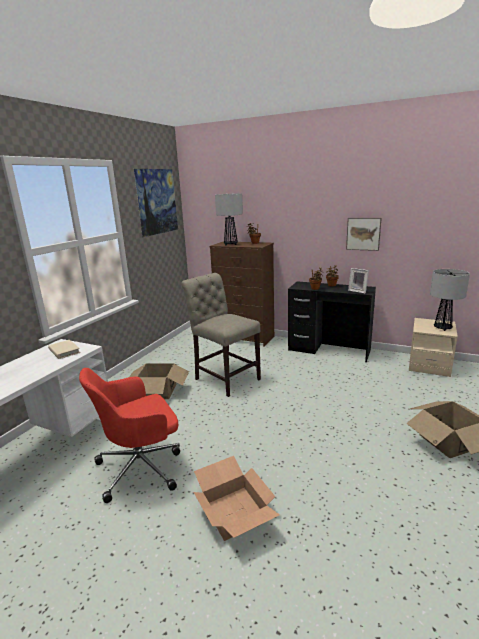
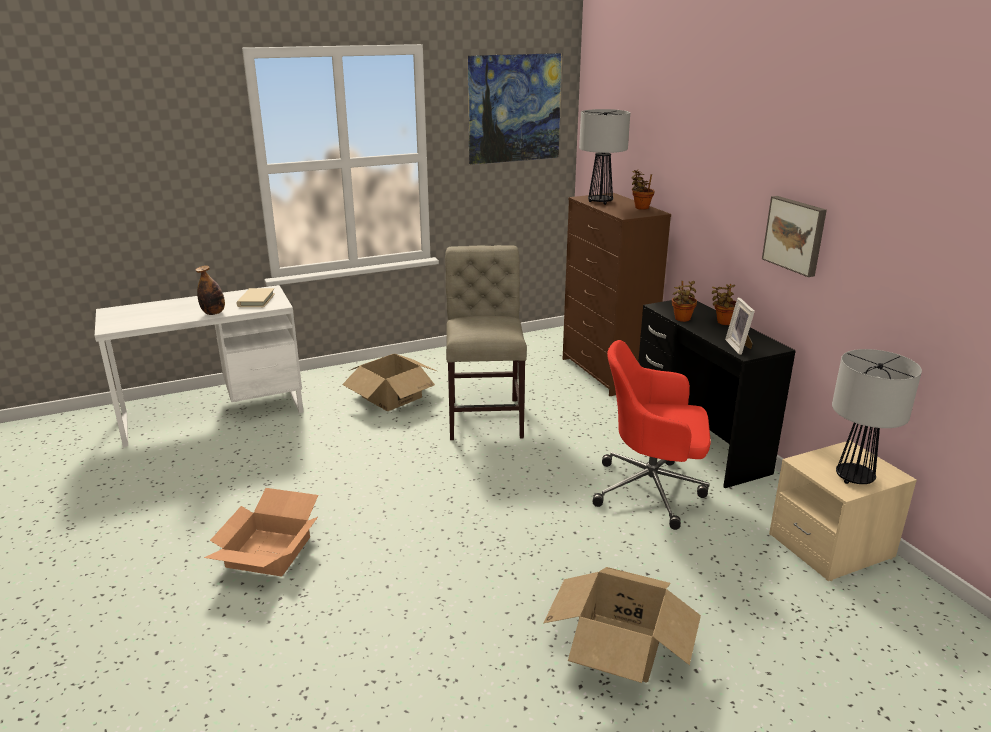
camera: 40 degrees right, 5 degrees up
(46, 368) = (213, 313): none -> bottle
(142, 467) = (263, 467): red office chair -> red office chair (651, 490)

